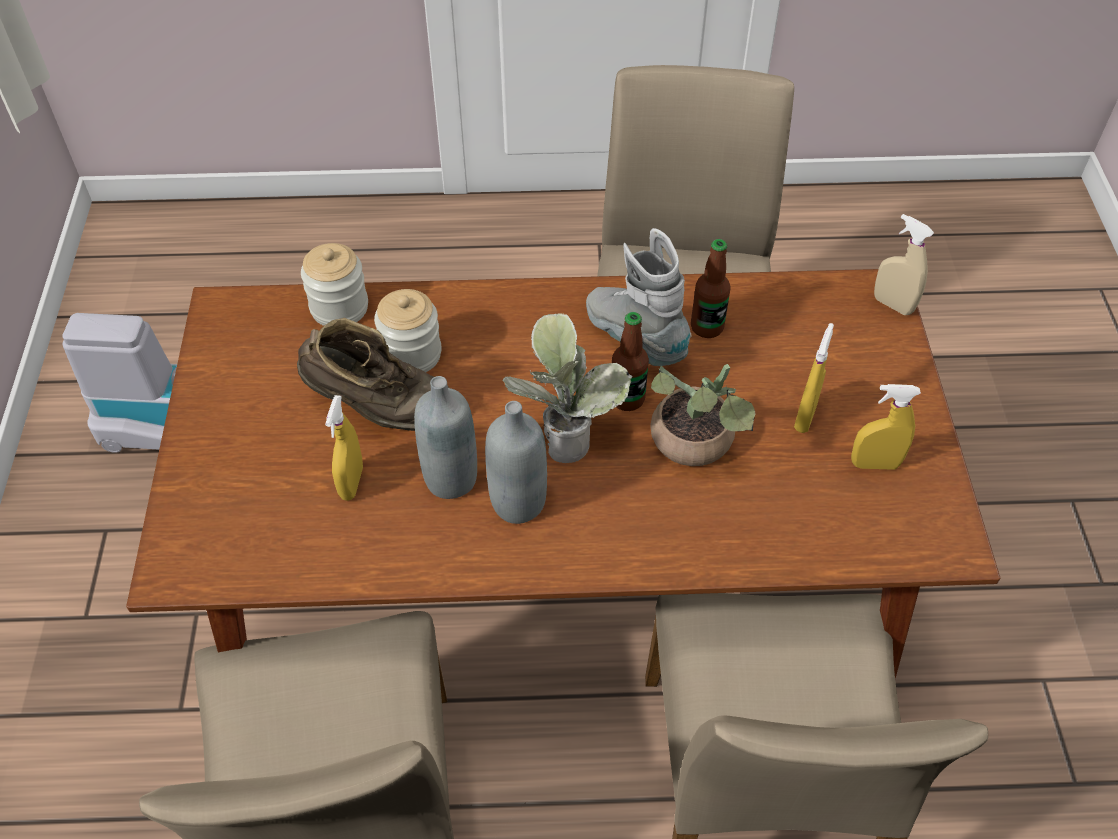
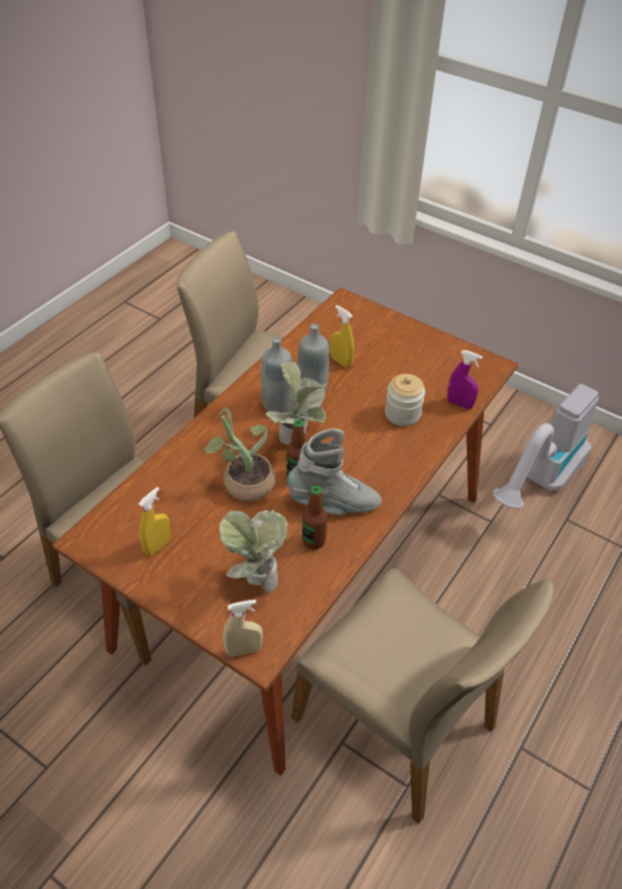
camera: 125 degrees right, 5 degrees down
(339, 307) = (459, 404): jar -> purple spray bottle
(379, 411) = (374, 387): brown boot -> none
(805, 417) = (213, 539): yellow spray bottle -> none
(811, 346) = (254, 579): none -> potted plant

